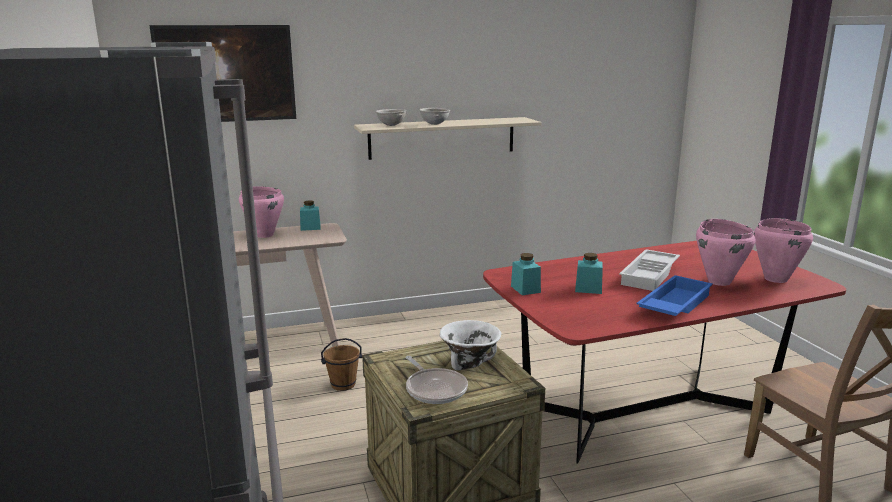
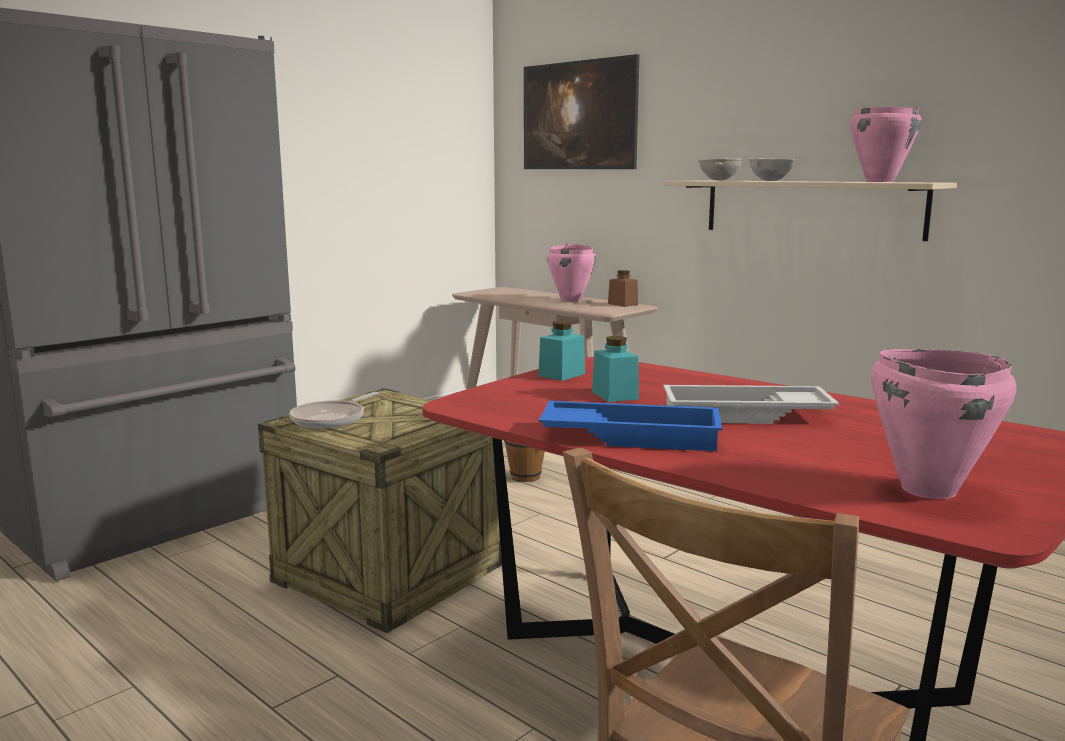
camera: 60 degrees right, 5 degrees down
(310, 228) = (622, 304): turquoise jar -> brown jar
(469, 362) = (410, 420): white bowl -> none
(719, 281) = (809, 453): pink cooking pot -> pink cooking pot (880, 181)

